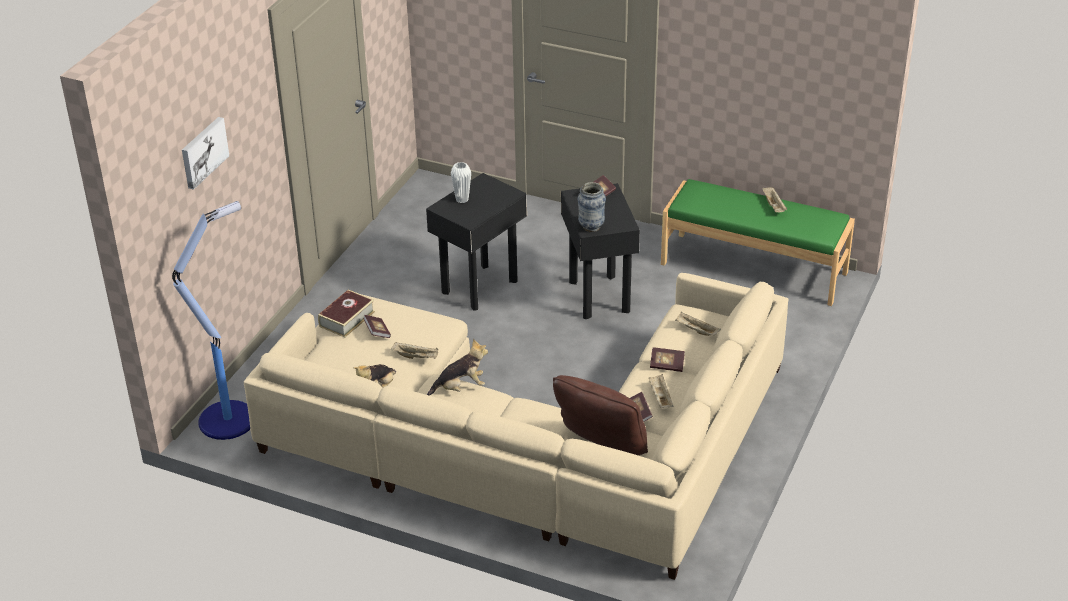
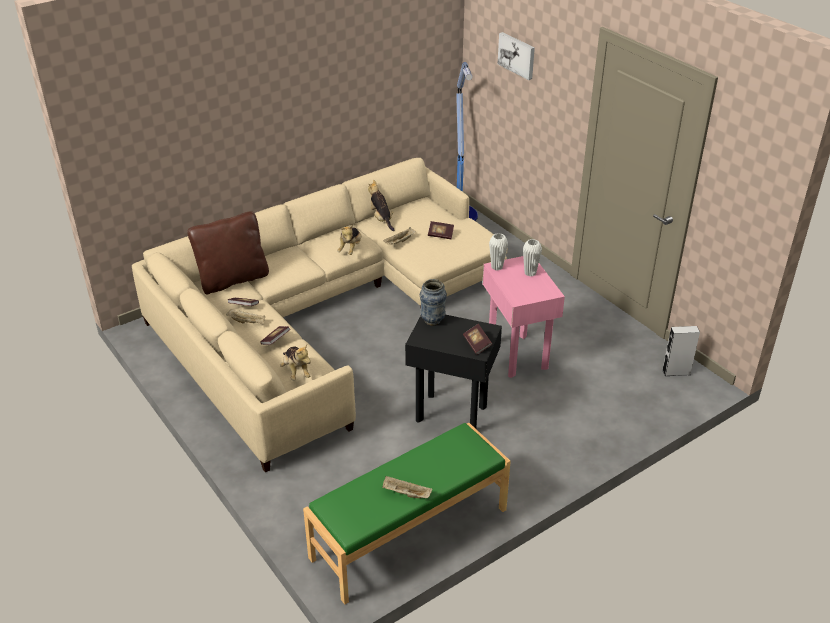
camera: 120 degrees right, 0 degrees up
(347, 319) = (467, 229): book -> none
(425, 197) = (676, 372): none -> grey speaker
(469, 220) = (497, 267): none -> white vase
(480, 287) = (516, 355): black side table -> pink side table
(696, 330) = (296, 371): beige tray -> plush toy

